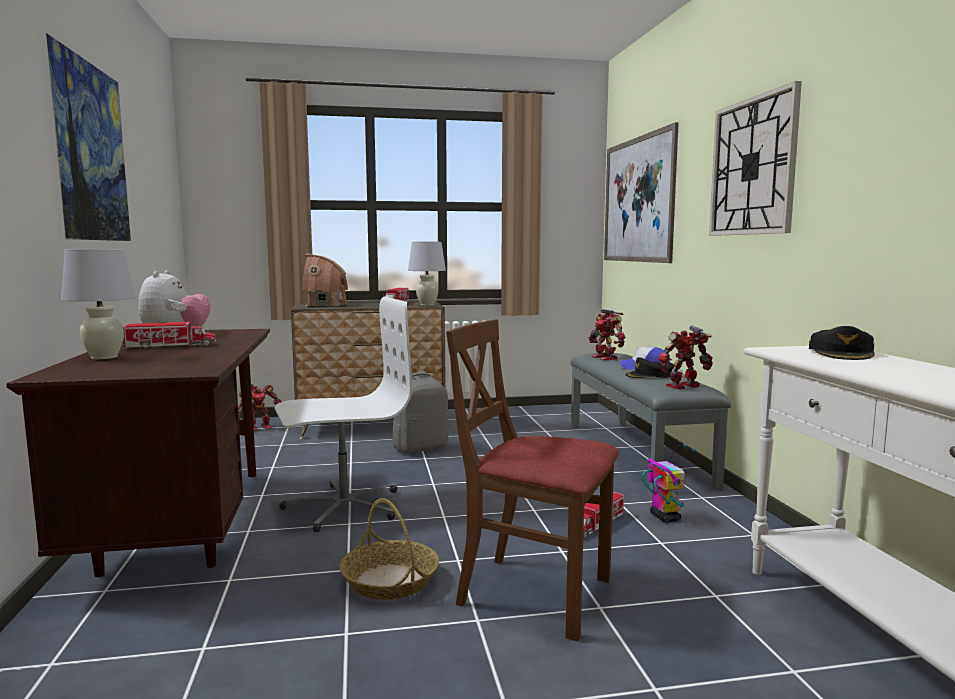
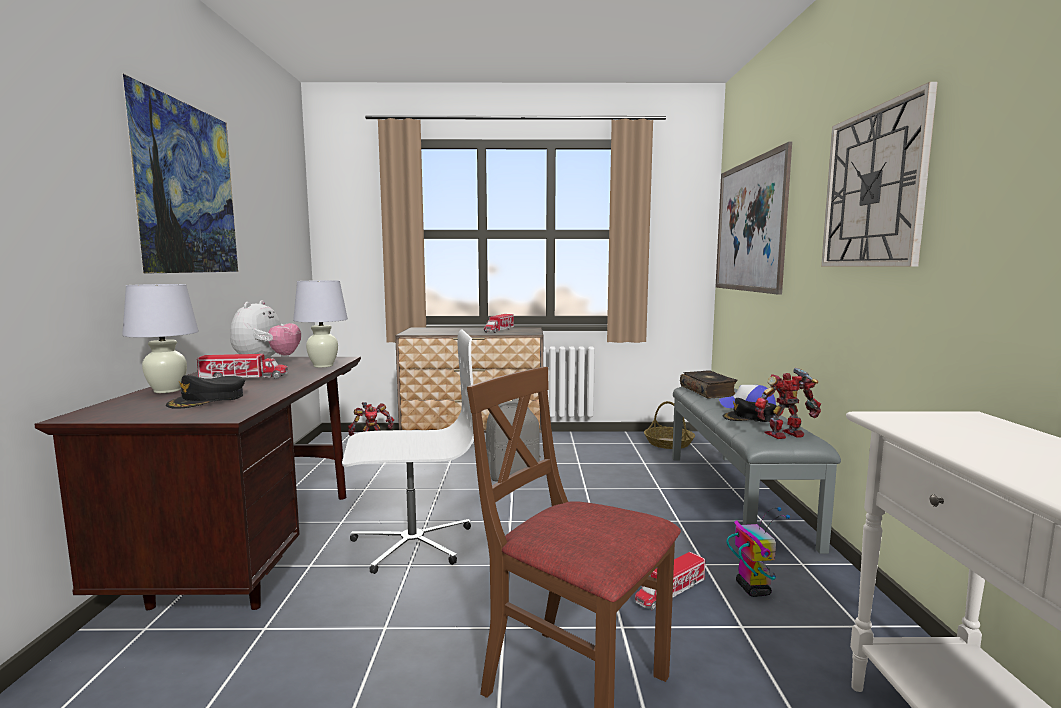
camera: 10 degrees right, 0 degrees up
(326, 305) = (433, 330): toy house -> none
(390, 581) = (422, 649): basket -> basket (669, 443)
(427, 305) = (528, 332): white table lamp -> white table lamp (323, 365)
(606, 357) = (708, 391): toy robot -> book
(842, 353) = (981, 429): black cap -> black cap (208, 400)

